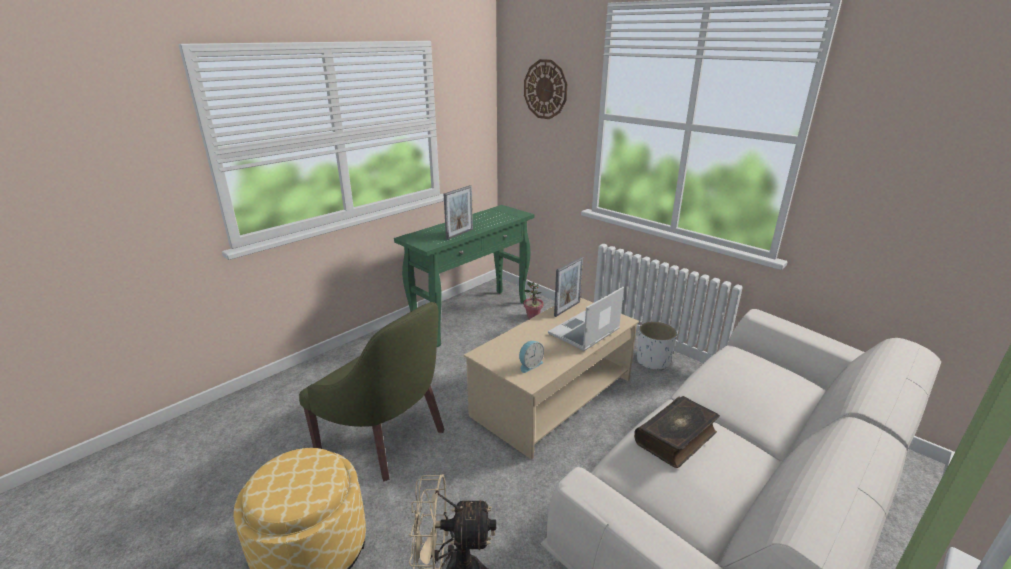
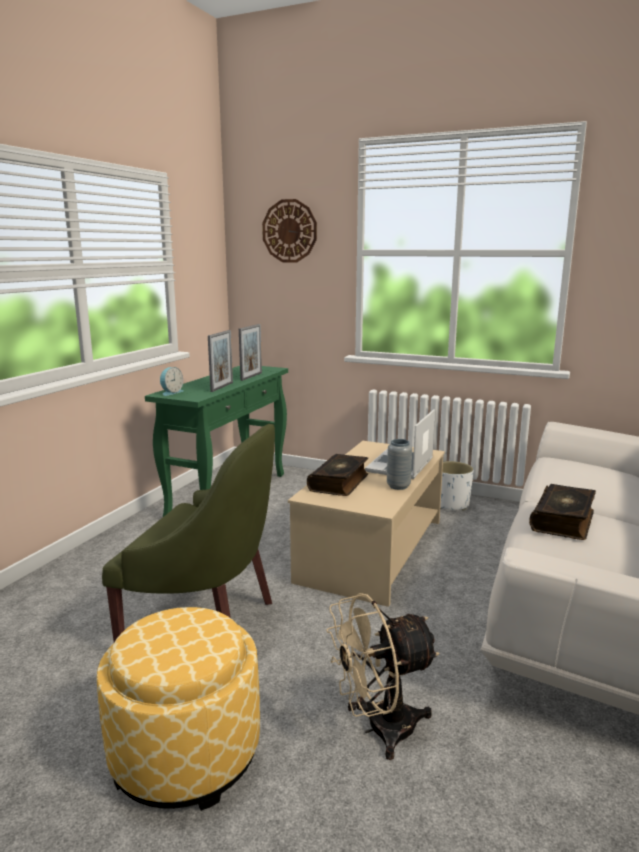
camera: 20 degrees left, 10 degrees down
(518, 343) = (340, 483): none -> book
(529, 365) = (368, 497): alarm clock -> alarm clock (171, 392)
(533, 316) = (300, 486): potted plant -> none
(564, 357) = (398, 486): none -> grey vase
(567, 309) = (366, 451): picture frame -> picture frame (251, 376)

